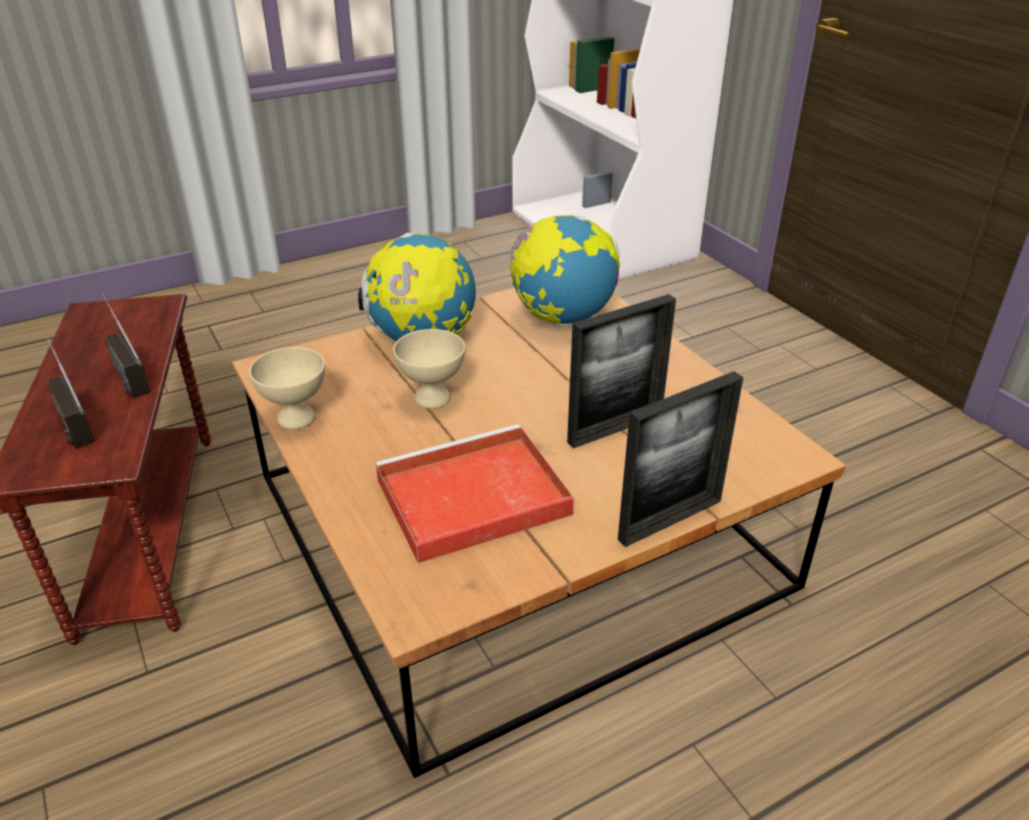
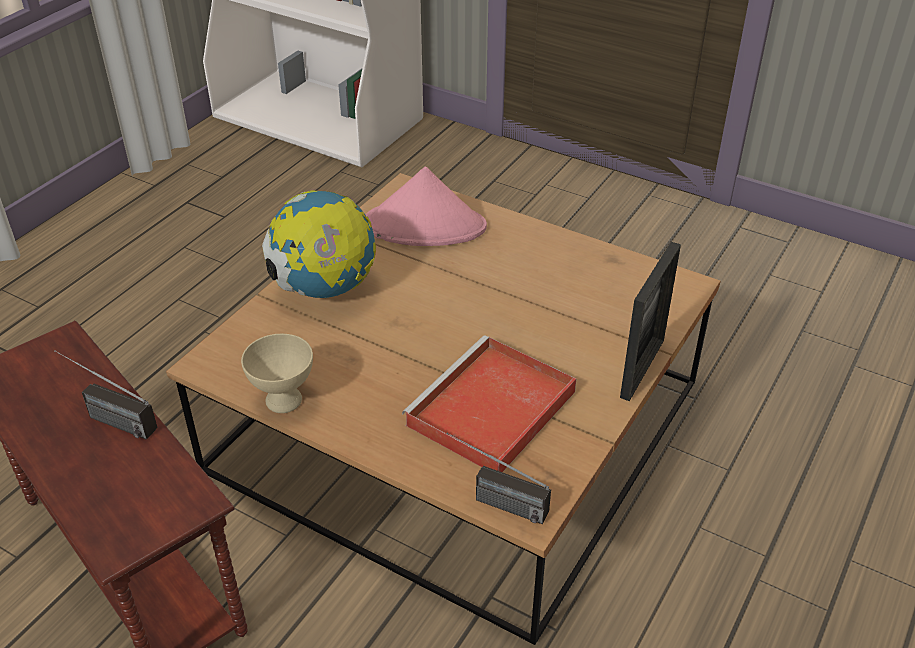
camera: 30 degrees left, 5 degrees up
(69, 417) = (104, 481): radio -> radio (493, 500)
(434, 398) = (384, 337): beige bowl -> none
(563, 318) = (425, 226): globe -> pink hat
(615, 428) = (547, 311): picture frame -> none

